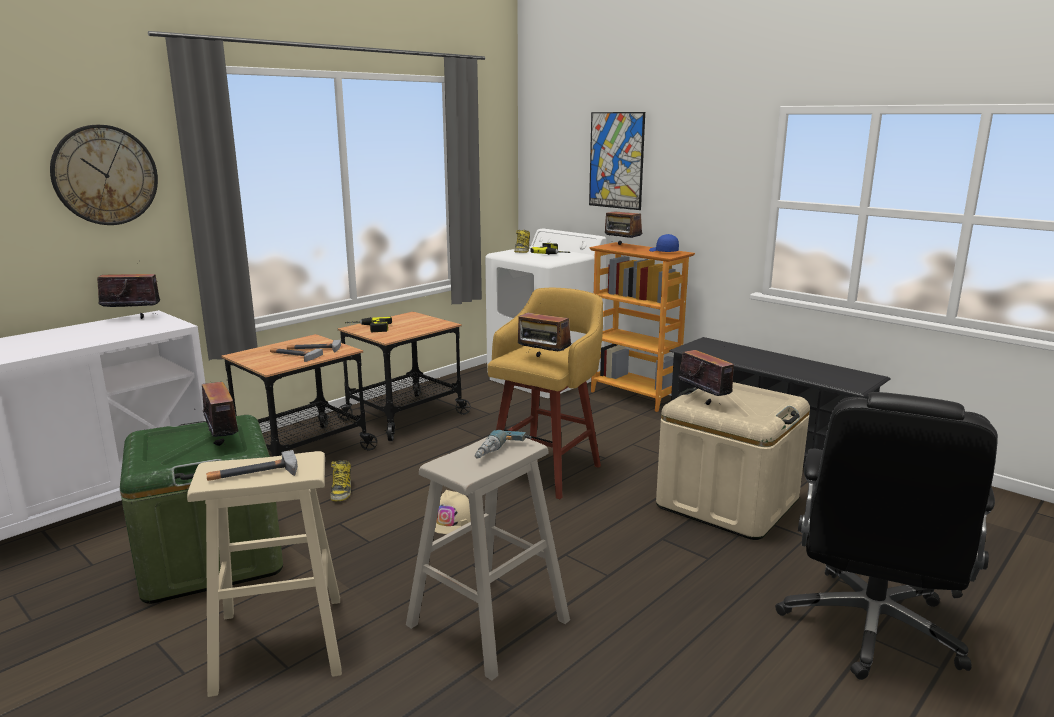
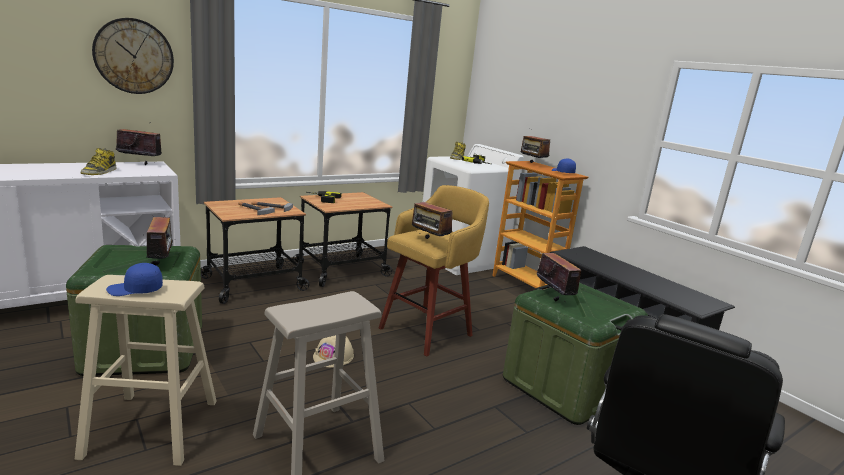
camera: 10 degrees right, 0 degrees up
(253, 474) = (135, 290): hammer -> blue cap
(341, 490) = (265, 317): boot -> boot (99, 172)
(502, 452) = (339, 309): power drill -> none
(616, 160) = (539, 95): picture -> none
(727, 503) = (564, 387): beige storage box -> green storage box

